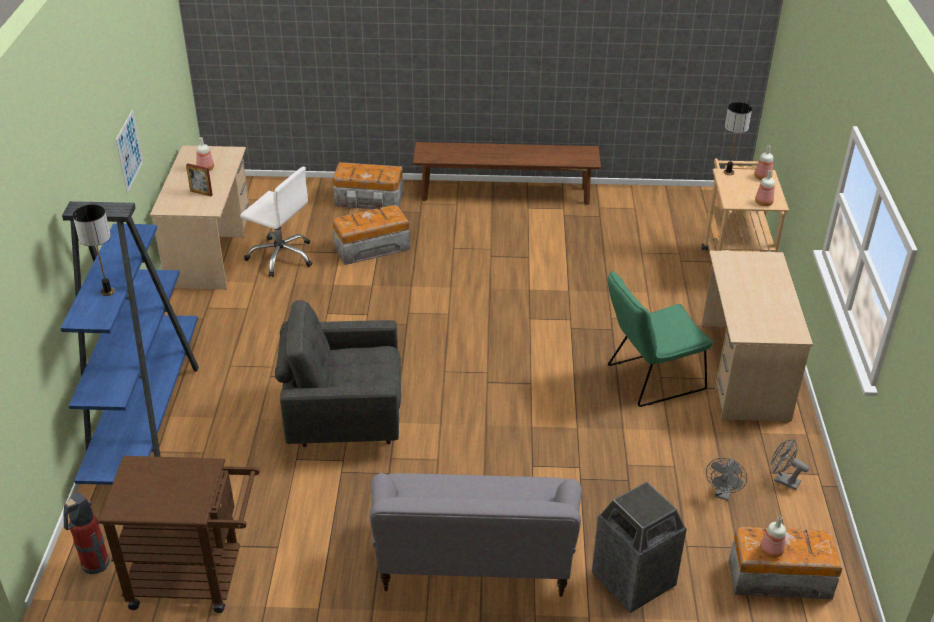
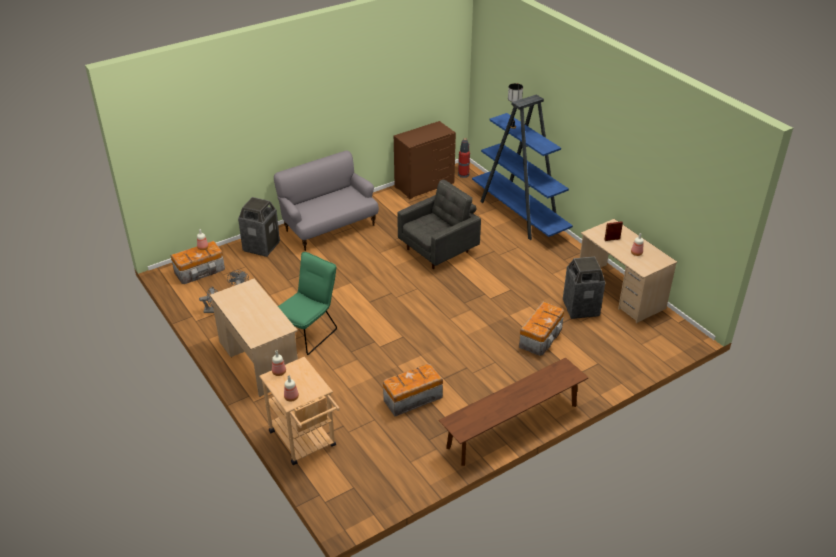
camera: 145 degrees right, 0 degrees up
(129, 150) = (618, 173): picture -> none
(196, 578) = (424, 185): brown cart -> brown dresser
(281, 256) = (580, 308): white office chair -> trash can
(369, 200) = (590, 372): storage box -> storage box (411, 399)
(728, 172) = (318, 391): table lamp -> none

